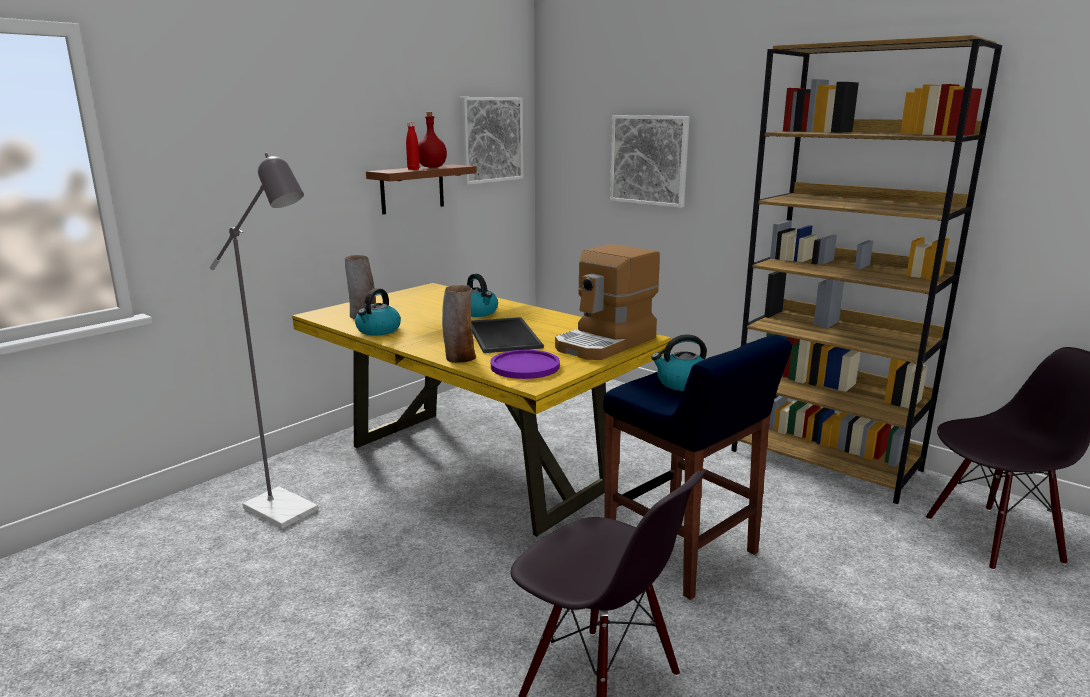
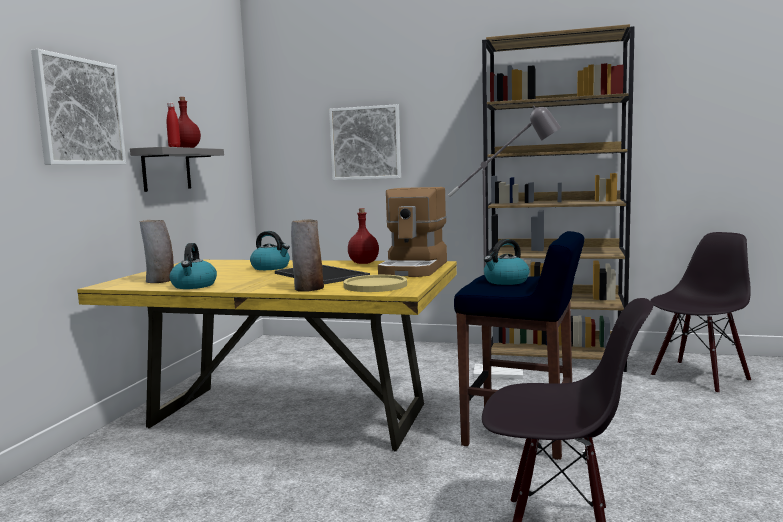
camera: 25 degrees left, 10 degrees down
(289, 513) = (124, 494): grey floor lamp -> grey floor lamp (508, 373)
(412, 189) = (166, 169): brown shelf -> grey shelf
(491, 139) = (221, 132): picture -> picture (79, 112)
(525, 366) = (375, 285): purple plate -> yellow plate
(572, 322) = (364, 263): none -> red bottle

